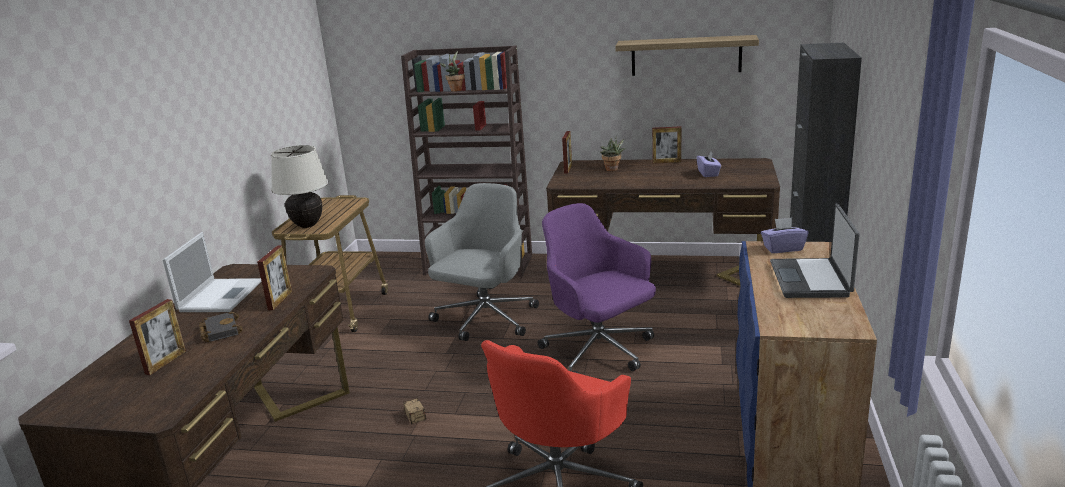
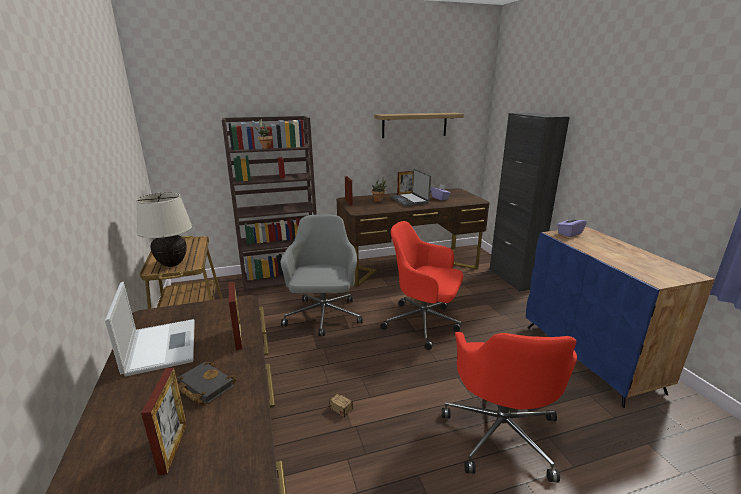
camera: 30 degrees left, 0 degrees up
(599, 352) = (423, 323): purple office chair -> red office chair
(811, 280) = (617, 249): laptop -> laptop (410, 200)

